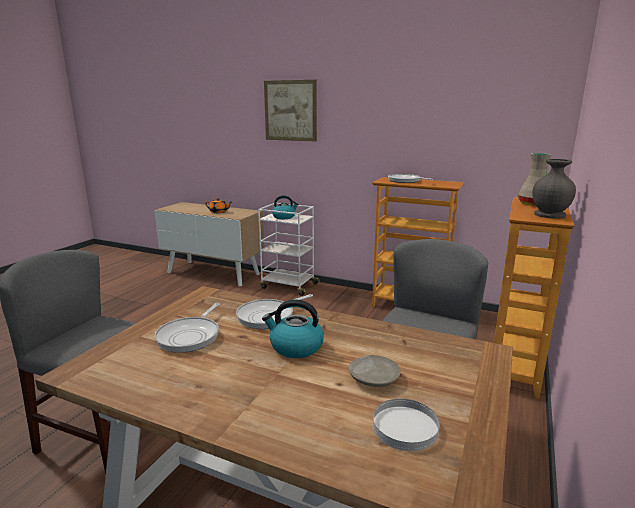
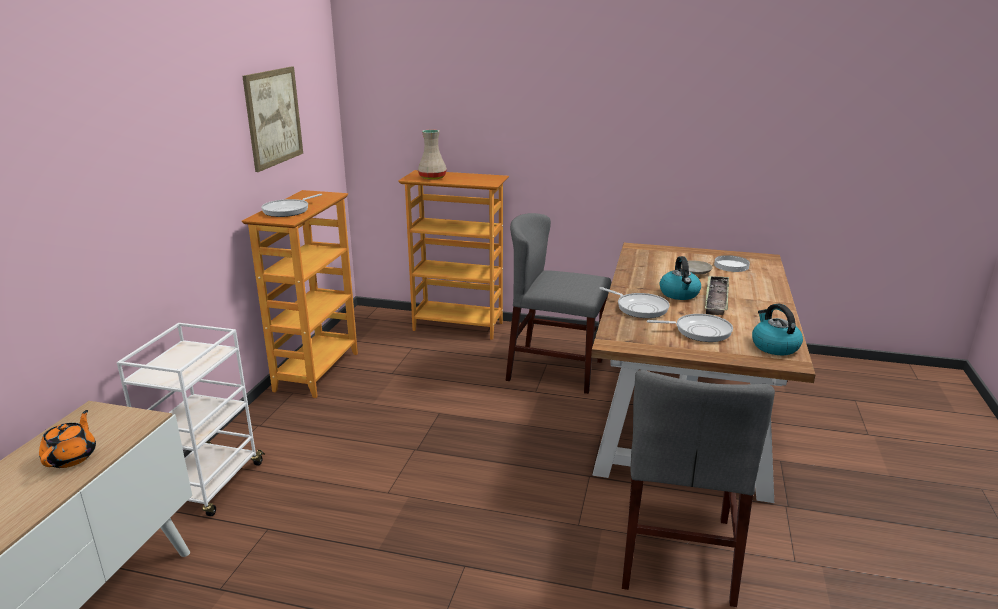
camera: 100 degrees left, 5 degrees up
(268, 370) = (716, 299): none -> tray
(284, 217) = (181, 364): kettle -> kettle (774, 346)
(290, 110) = (87, 156): picture -> picture (273, 117)
(550, 215) = (477, 177): grey vase -> none

